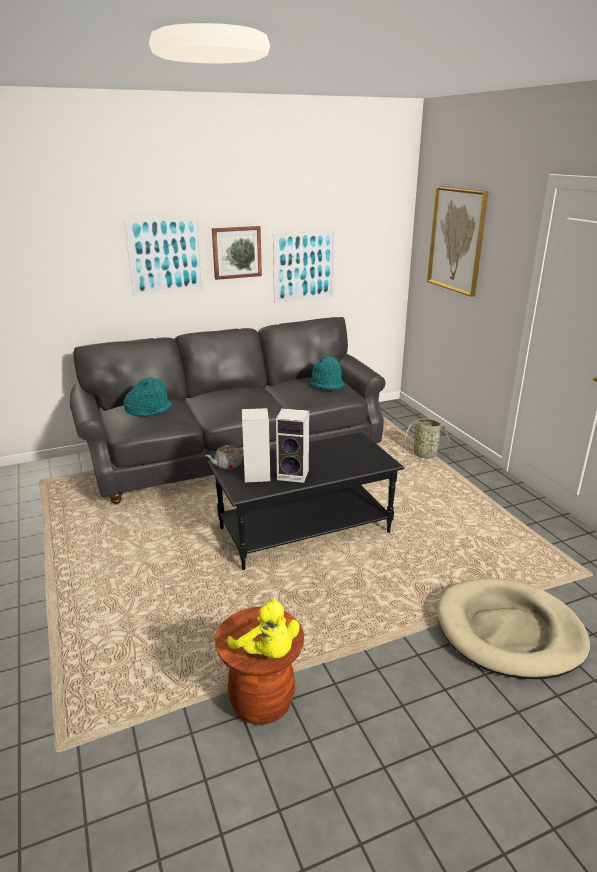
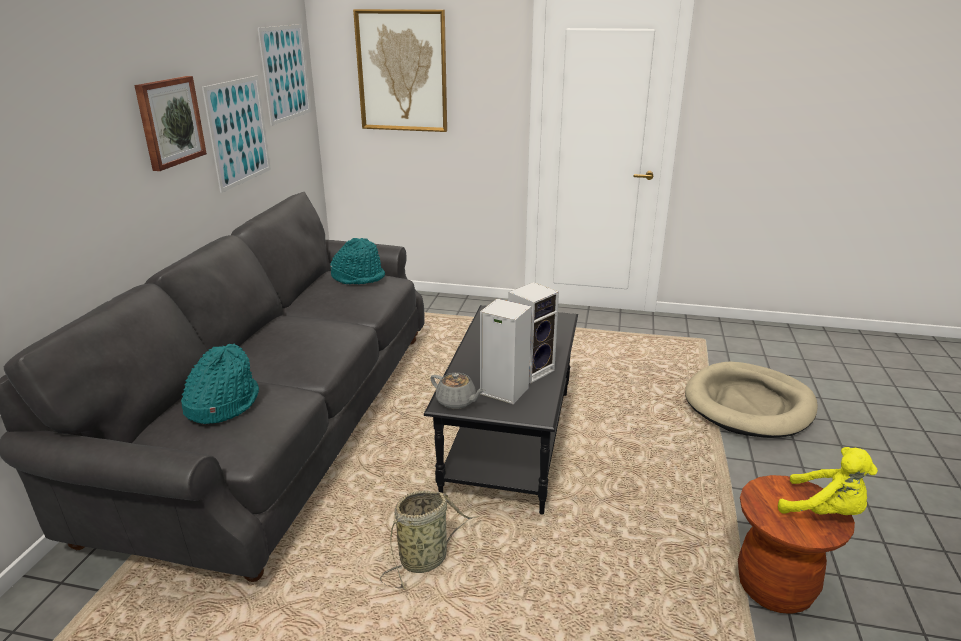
camera: 55 degrees left, 0 degrees up
(165, 255) = (84, 142): picture -> picture (285, 73)
(227, 465) = (457, 402): grey teapot -> grey teapot turned 60 degrees counterclockwise
(267, 652) = (824, 511): yellow plush toy -> yellow plush toy turned 45 degrees clockwise
(426, 455) = (460, 319): basket -> basket (426, 558)

